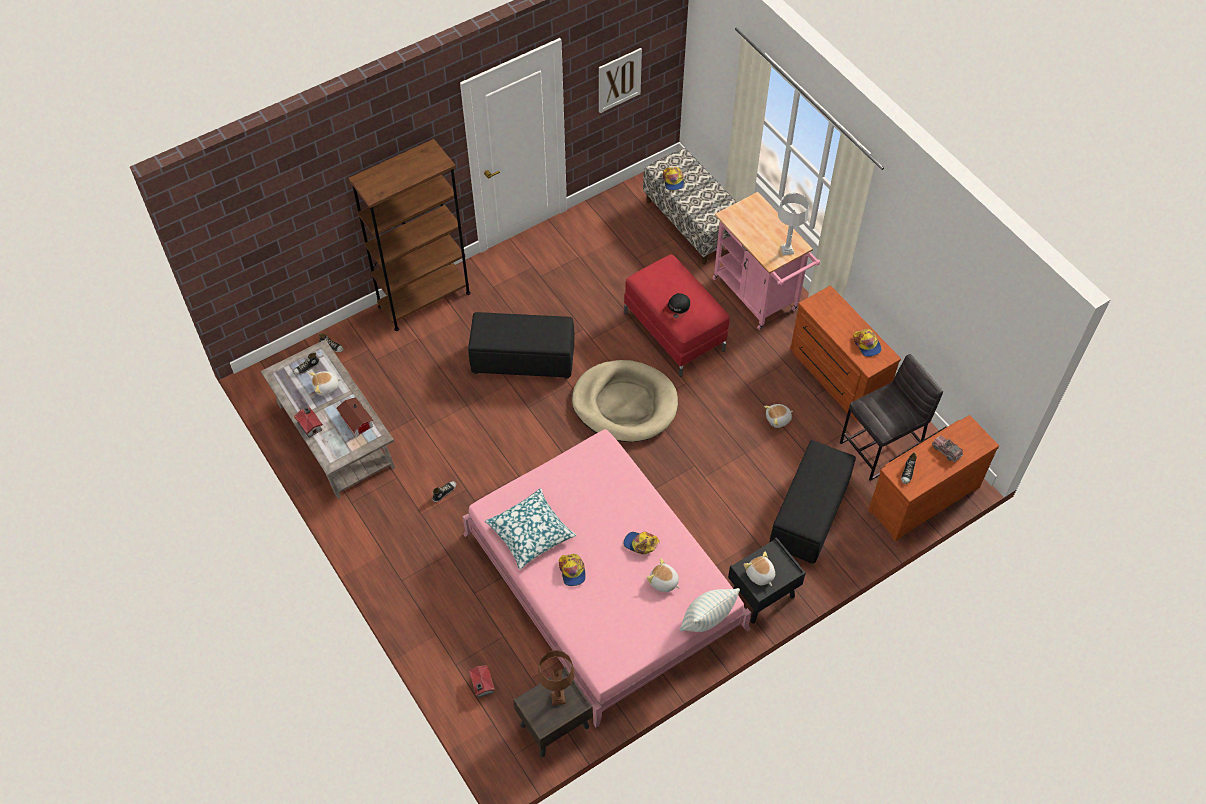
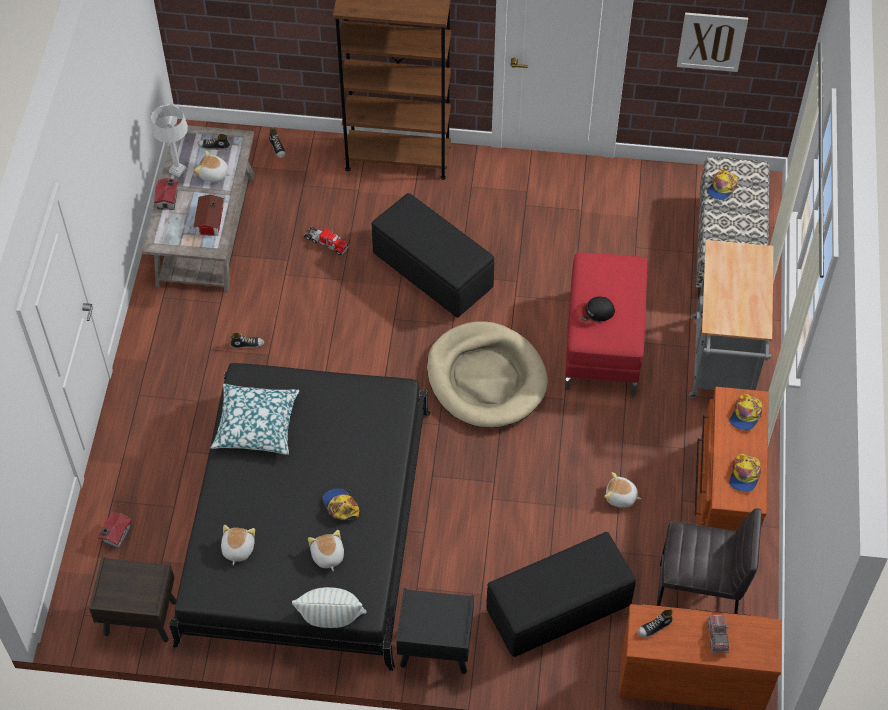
camera: 40 degrees right, 0 degrees up
(431, 388) = (326, 243): none -> toy truck
(558, 698) = (139, 586): brown table lamp -> none
(572, 571) = (257, 485): cap -> cap (745, 415)
(603, 580) = (306, 524): pink bed -> black bed
(758, 297) = (722, 366): pink cart -> grey cart
(760, 575) = (423, 618): plush toy -> plush toy (237, 549)
(787, 250) = (743, 323): grey table lamp -> grey table lamp (178, 170)

